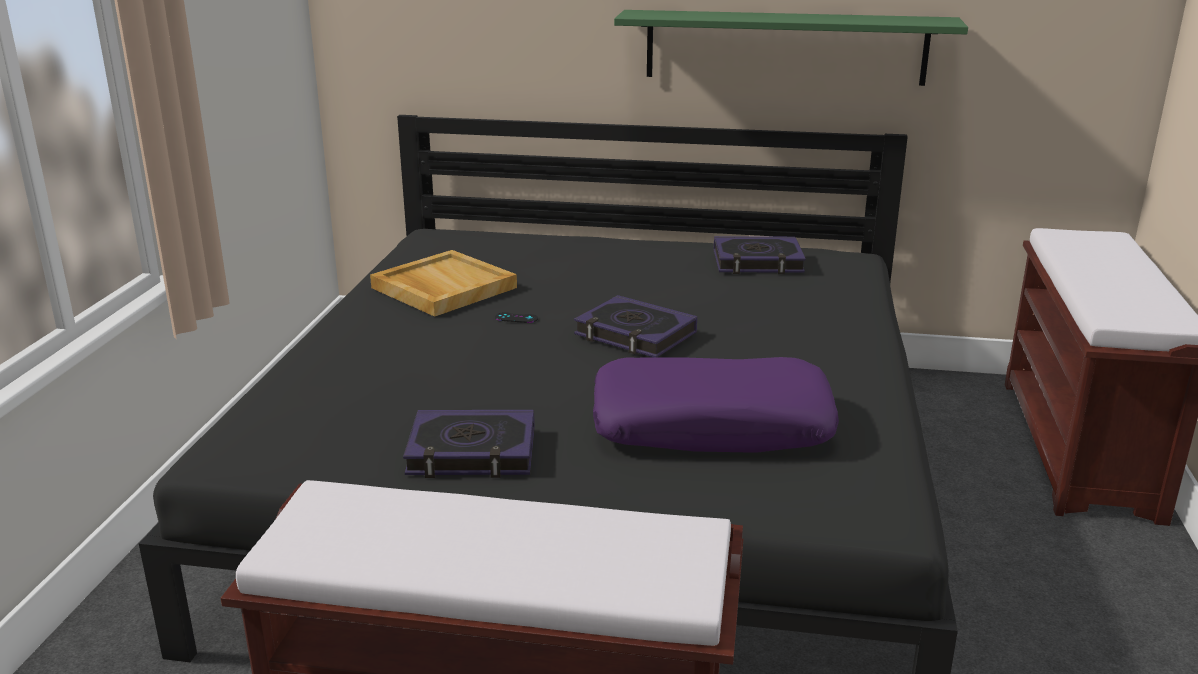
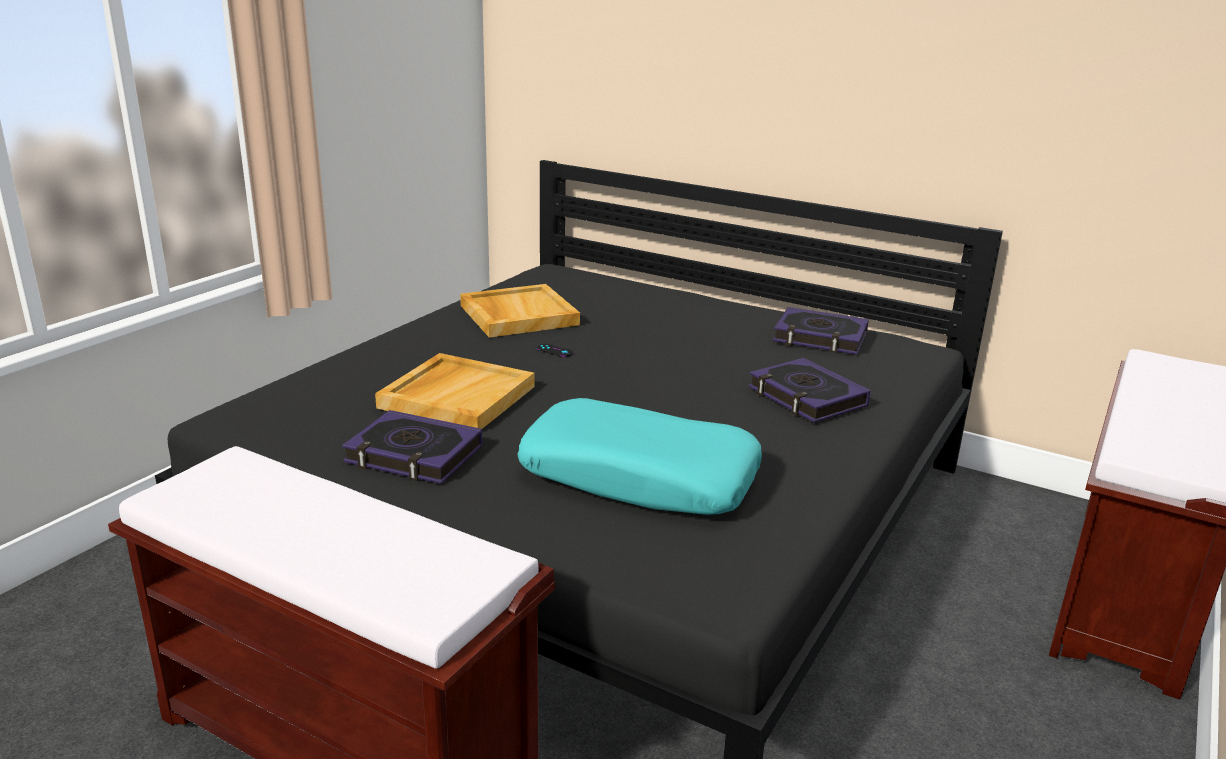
camera: 20 degrees right, 0 degrees up
(459, 383) = (457, 396): none -> beige tray
(635, 334) = (643, 383): book -> book (806, 397)
(712, 425) = (640, 477): purple pillow -> turquoise pillow
(785, 47) = (888, 129): green shelf -> none

